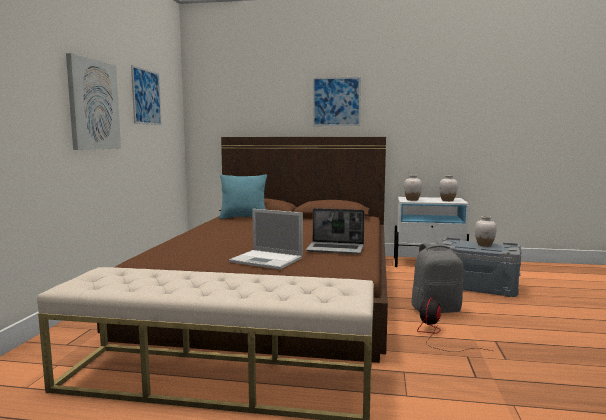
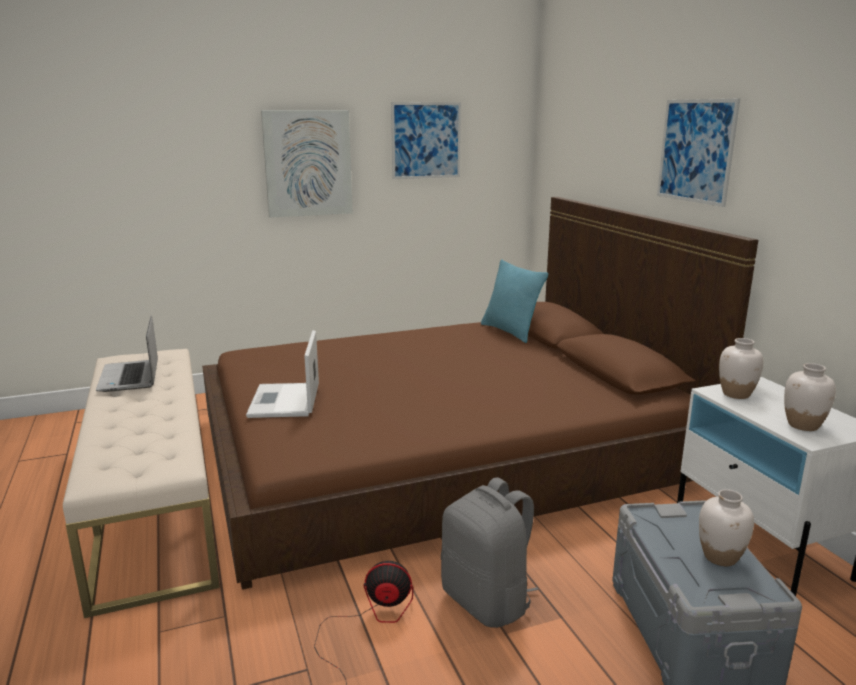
camera: 60 degrees right, 10 degrees up
(336, 249) = (384, 424): laptop -> laptop (130, 377)

